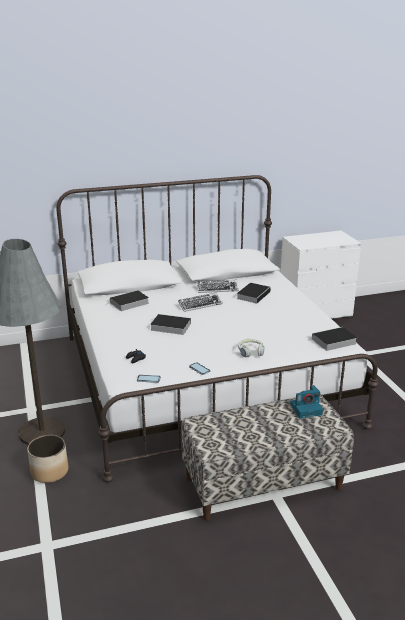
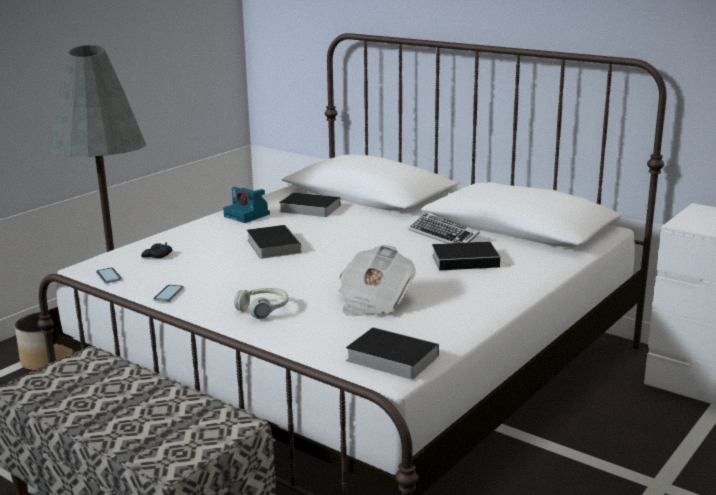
camera: 55 degrees right, 5 degrees down
(200, 305) = (370, 241): keyboard -> none
(273, 327) = (373, 302): none -> newspaper
(306, 409) = (204, 423): camera -> camera (248, 215)

